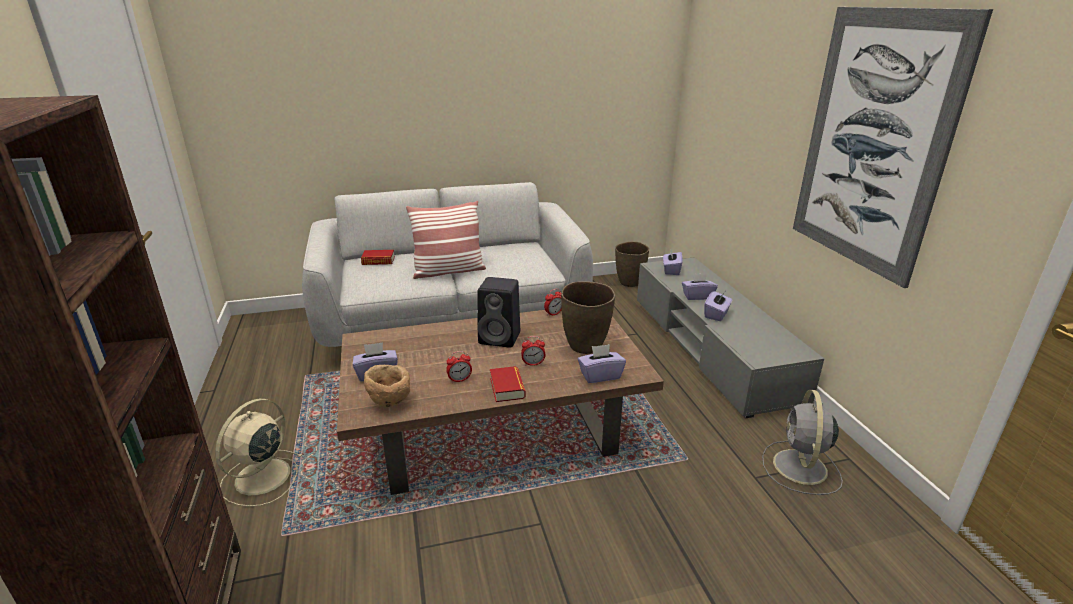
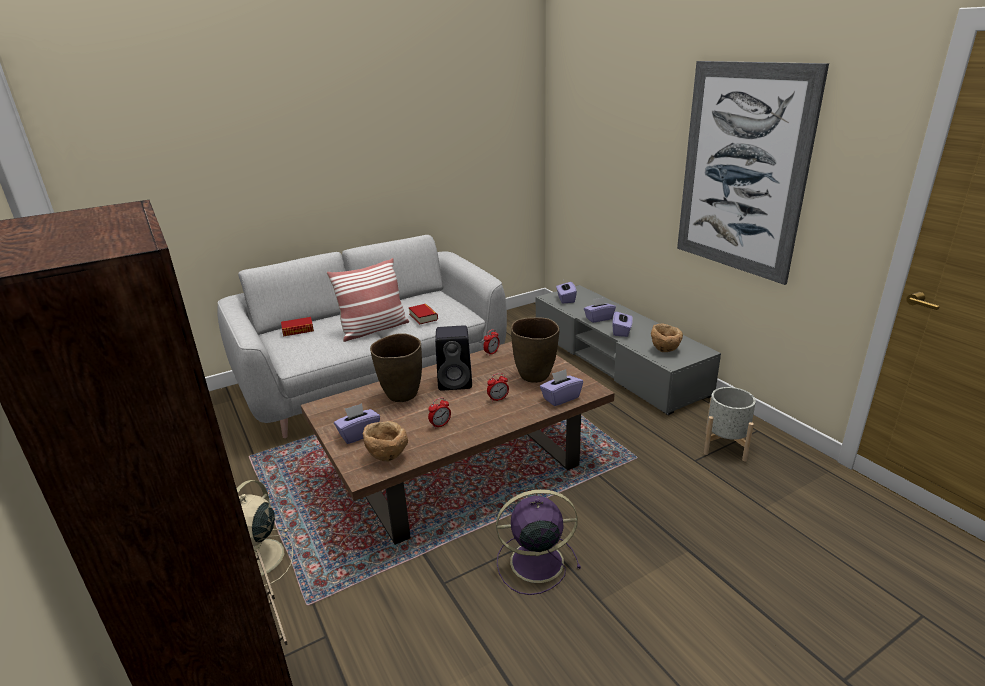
camera: 15 degrees left, 0 degrees up
(507, 388) = (487, 423): book -> book (423, 317)
(520, 550) = (534, 562): none -> purple fan
(629, 283) = (521, 317): brown vase -> brown vase (402, 395)
(757, 343) = (665, 350): none -> brown bowl
(800, 468) = (725, 446): grey fan -> grey planter

